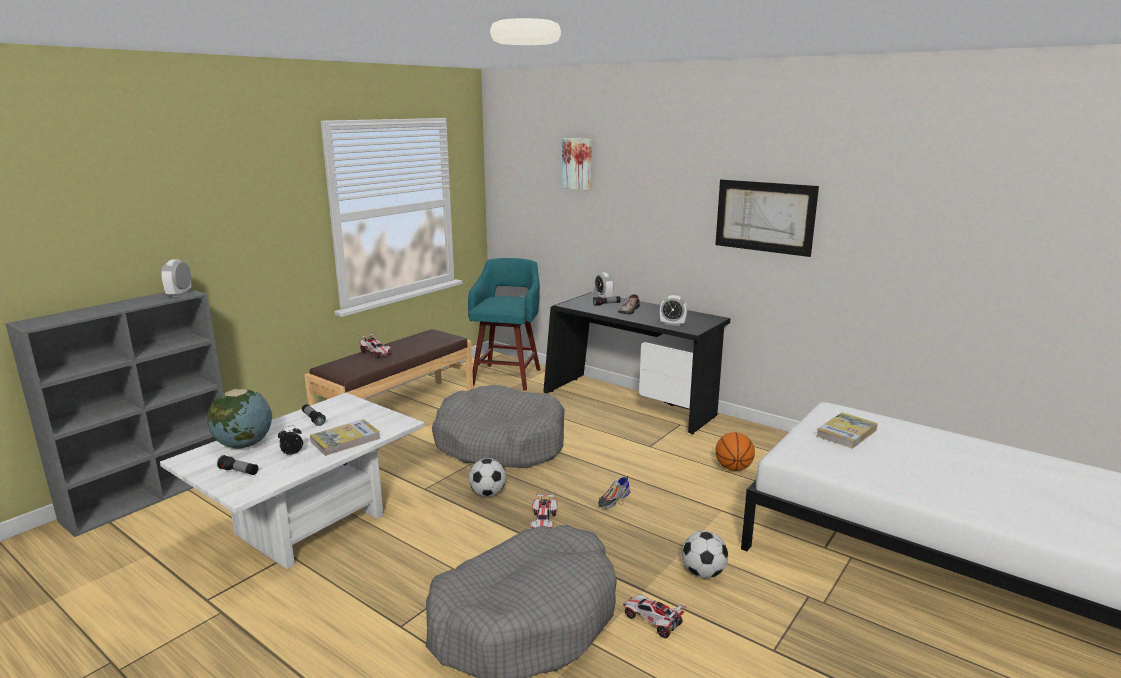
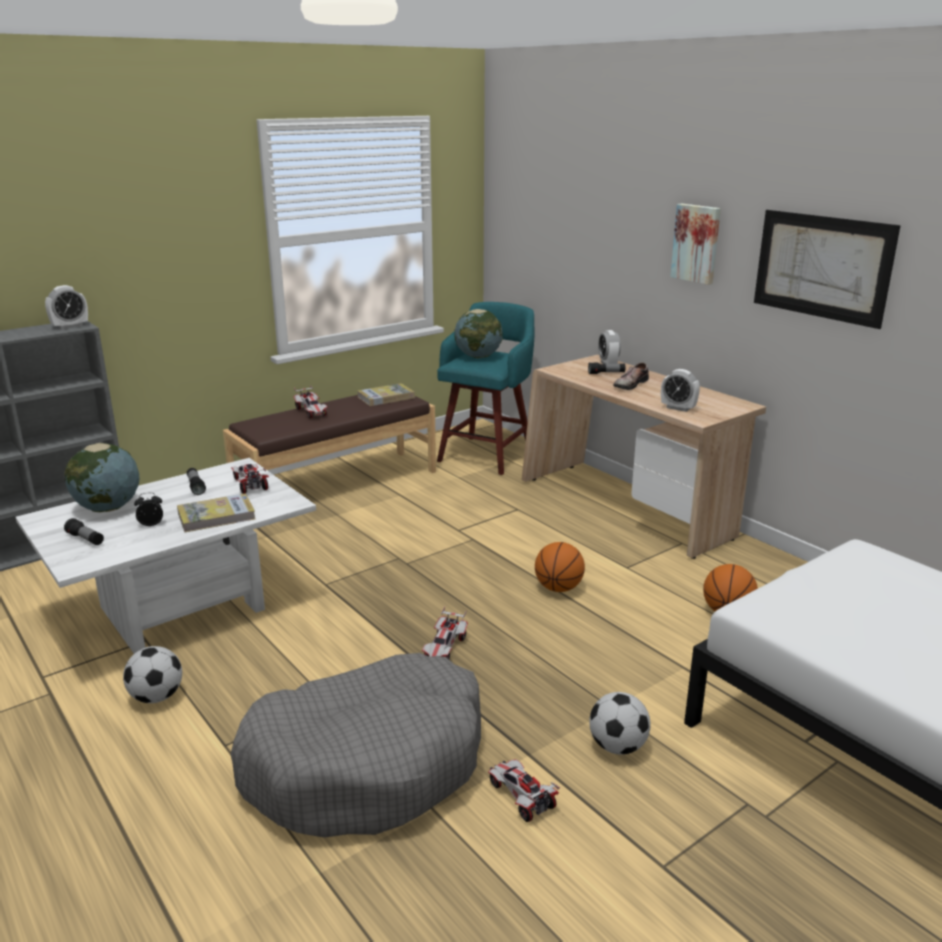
camera: 15 degrees right, 5 degrees up
(179, 294) = (70, 326): alarm clock -> alarm clock turned 150 degrees counterclockwise
(359, 413) = (249, 485): none -> toy car
(488, 493) = (395, 600): football -> football (156, 697)
(498, 300) = (478, 357): none -> globe
(500, 443) = (439, 539): grey dog bed -> none
(578, 164) = (590, 180): picture -> picture (697, 243)
(607, 467) = (558, 588): none -> basketball
(613, 500) = (546, 631): shoe -> none
(629, 404) = (627, 508): black desk -> beige desk
(846, 433) = (862, 589): book -> book (386, 397)

